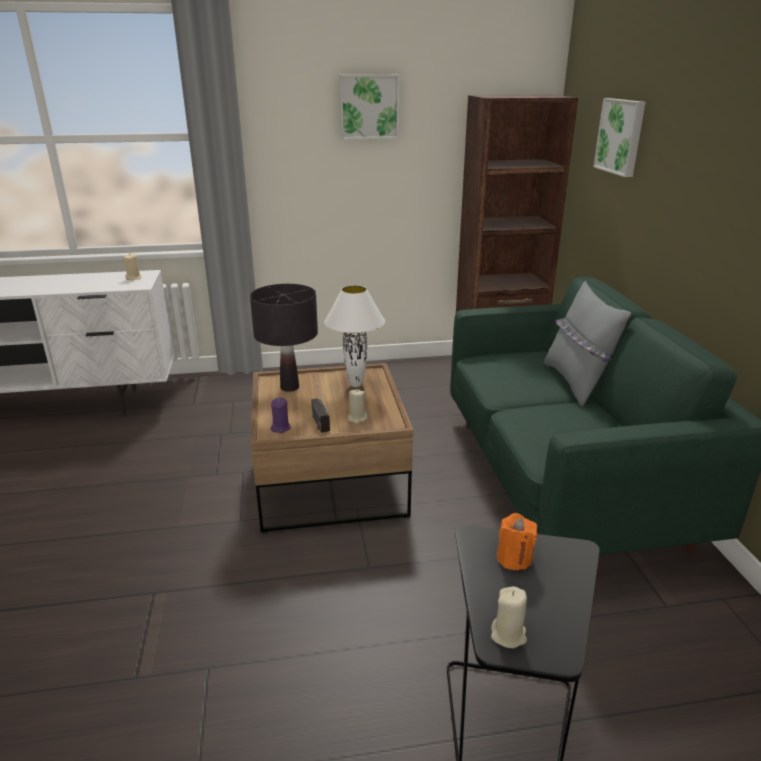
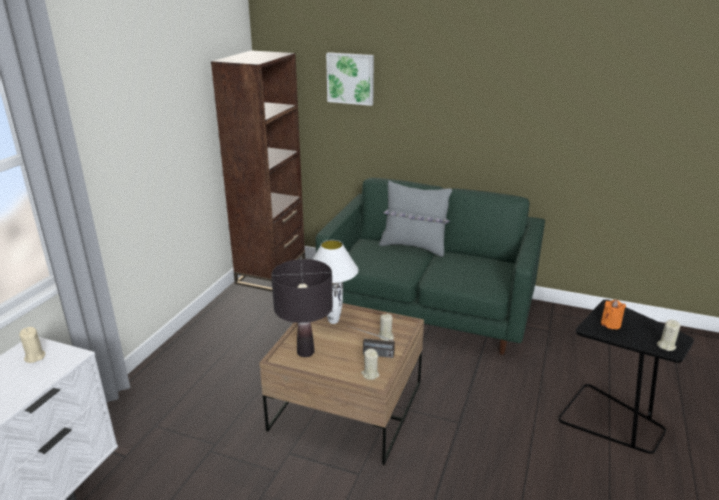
camera: 60 degrees left, 0 degrees up
(280, 428) = (370, 374): purple candle -> beige candle
(369, 107) = (151, 87): picture -> none

